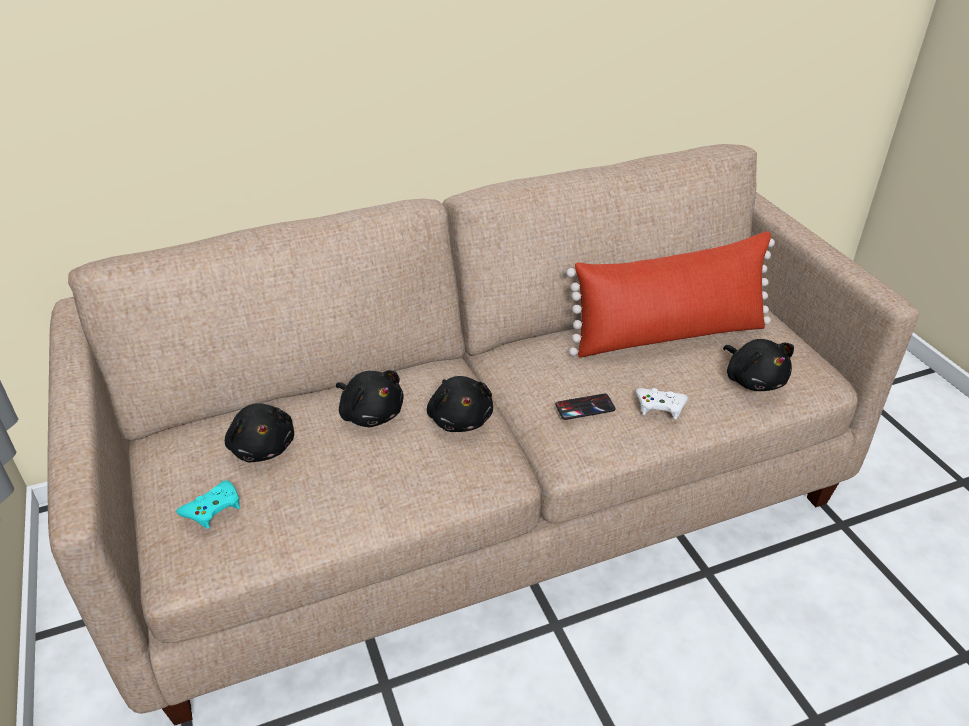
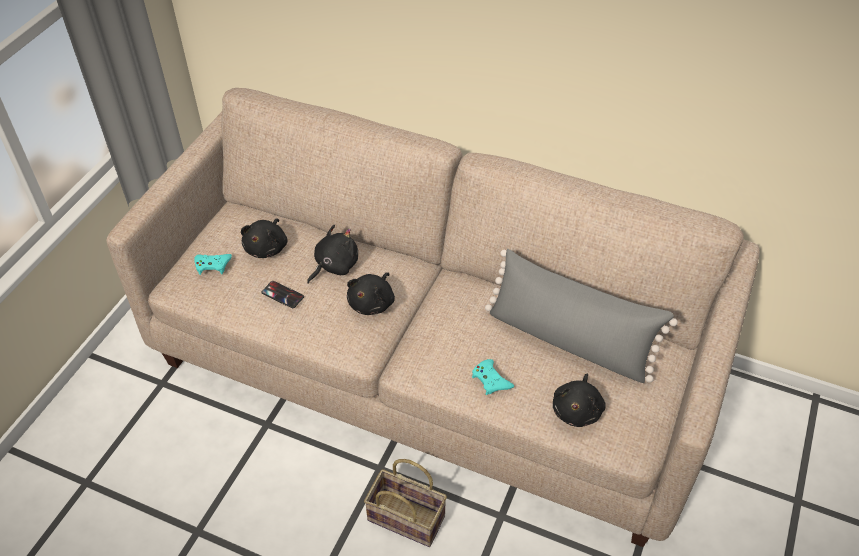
camera: 45 degrees right, 10 degrees up
(370, 413) = (334, 266): black plush toy -> black plush toy turned 135 degrees counterclockwise
(585, 407) = (447, 347): phone -> phone (282, 295)
(639, 645) = (408, 517): none -> basket
(660, 406) = (491, 380): white game controller -> turquoise game controller
(669, 335) = (569, 340): red pillow -> grey pillow

